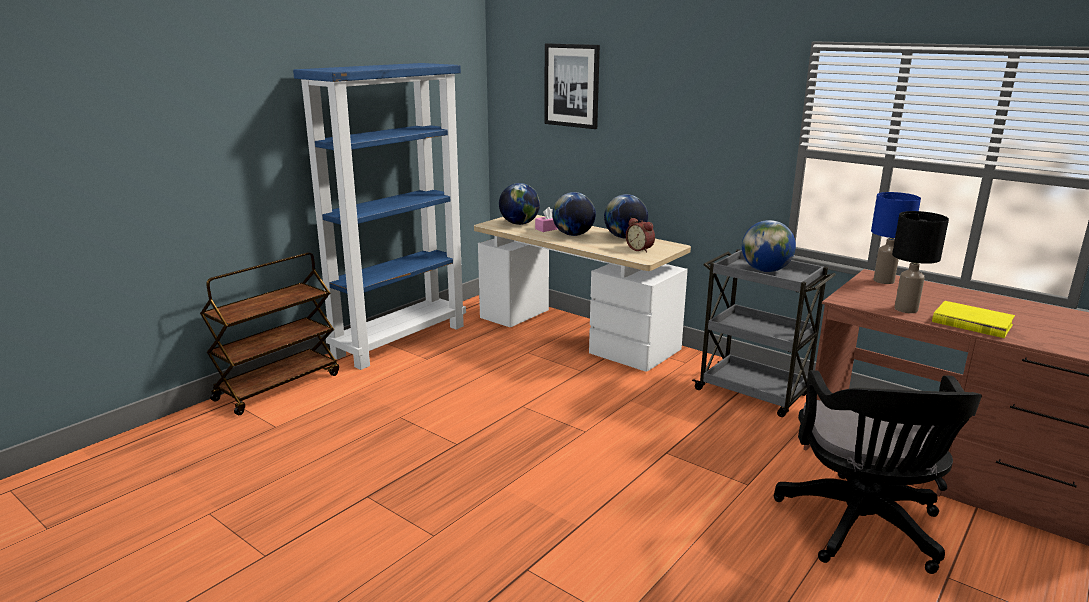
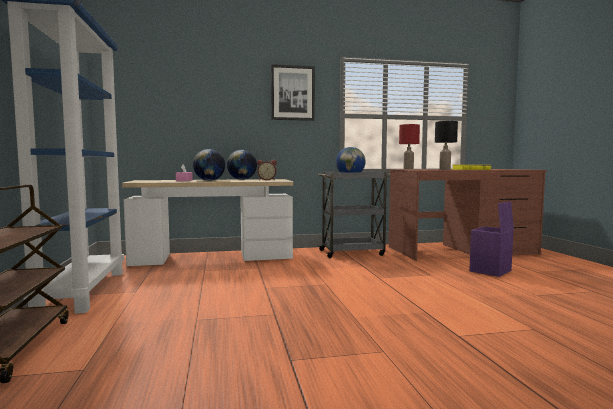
camera: 50 degrees left, 15 degrees down
(519, 223) = (155, 181): globe -> none
(572, 85) = (178, 82): picture -> picture (292, 93)
(862, 529) = (490, 271): black office chair -> purple storage box
(884, 281) = (408, 169): blue table lamp -> red table lamp

